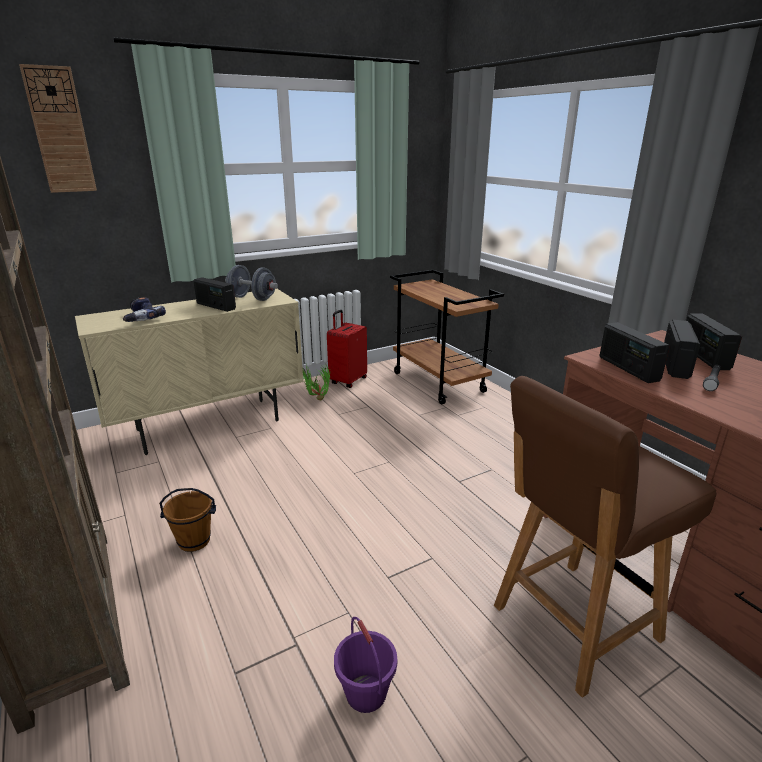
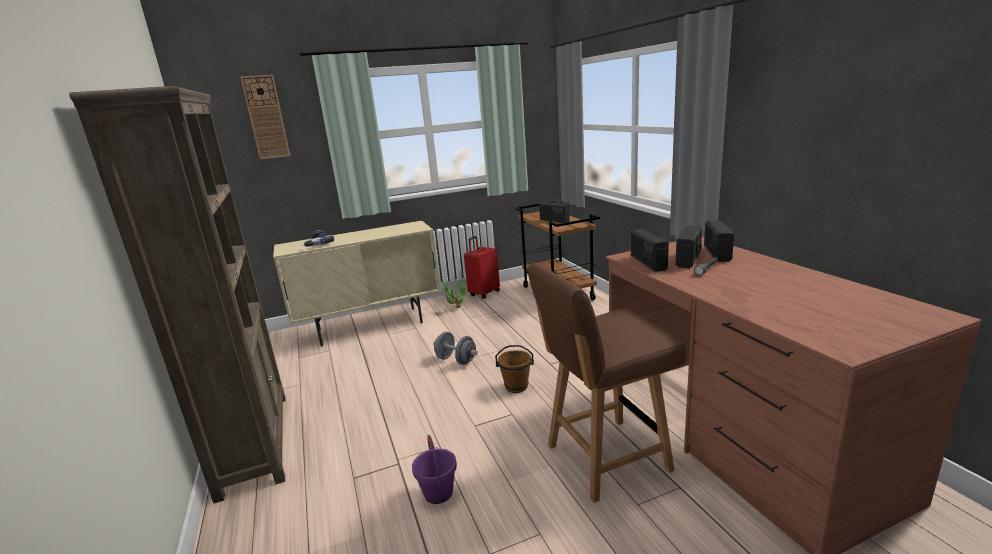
camera: 10 degrees right, 5 degrees down
(194, 542) = (343, 401): brown bucket -> brown bucket (516, 387)
(215, 306) = (372, 234): radio -> radio (554, 220)
(252, 298) = (400, 228): grey dumbbell -> grey dumbbell (456, 360)

